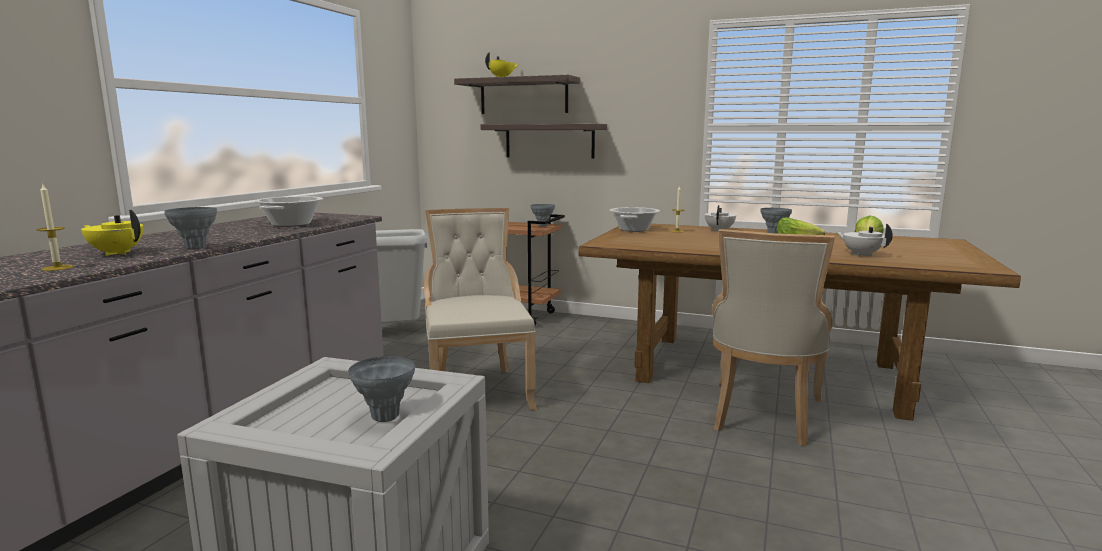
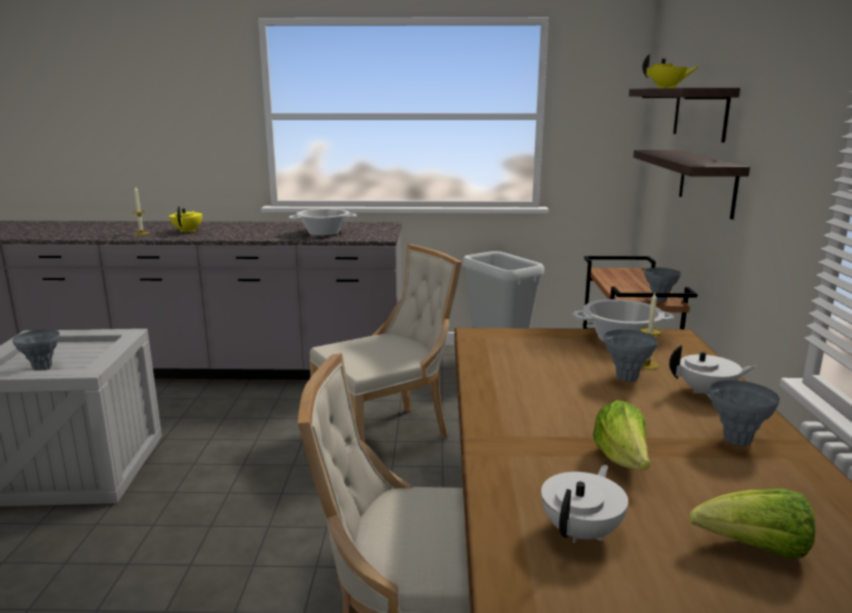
camera: 70 degrees right, 5 degrees up
(195, 248) = (209, 237): grey vase -> grey vase (626, 378)

